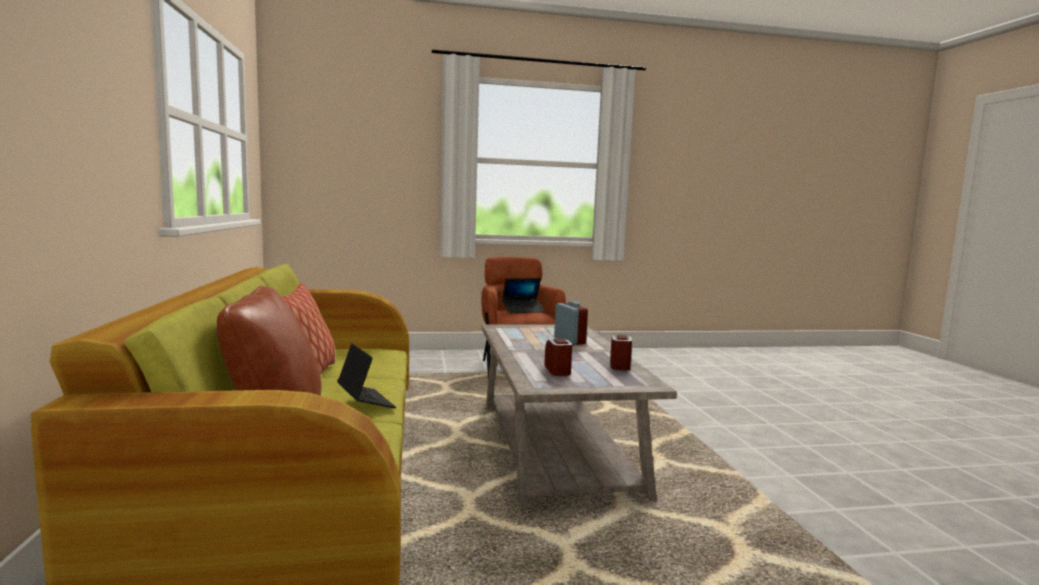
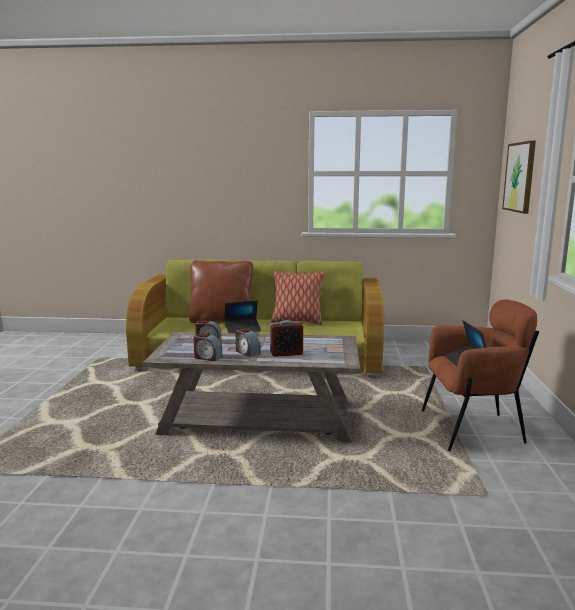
camera: 105 degrees right, 5 degrees up
(339, 152) = (520, 177): none -> picture
(582, 353) = (247, 352): none -> alarm clock

